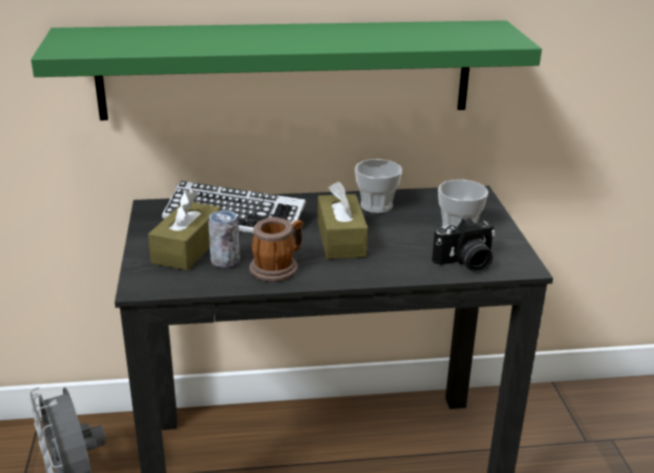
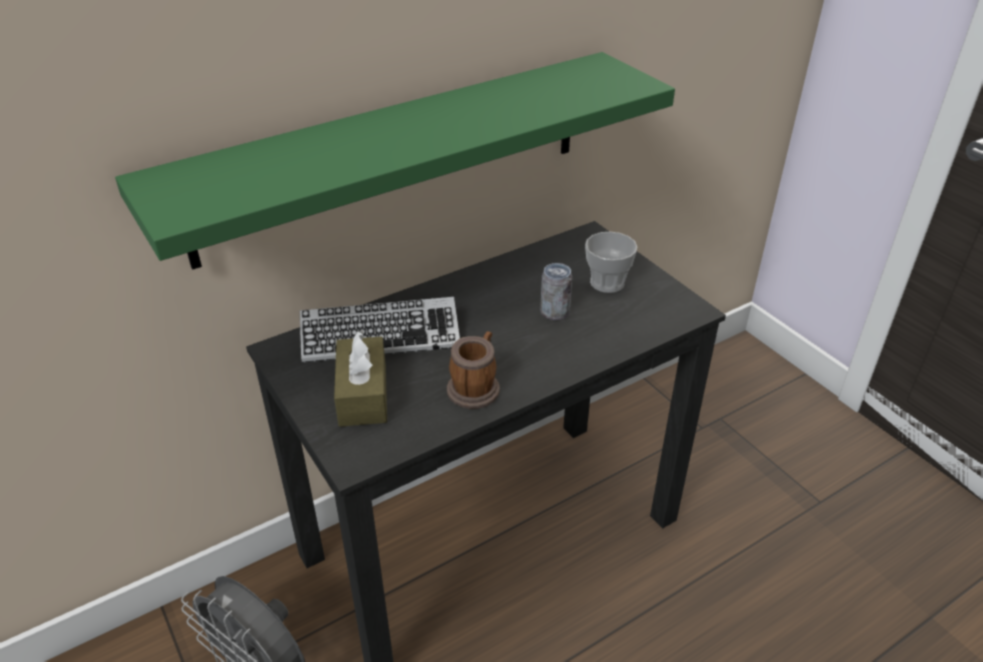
camera: 25 degrees left, 10 degrees up
(225, 261) = (416, 397): can -> can (554, 312)
(341, 239) = (509, 331): brown tissue box -> none
(376, 206) = (511, 277): cup -> none
(466, 263) = (643, 322): camera -> none

